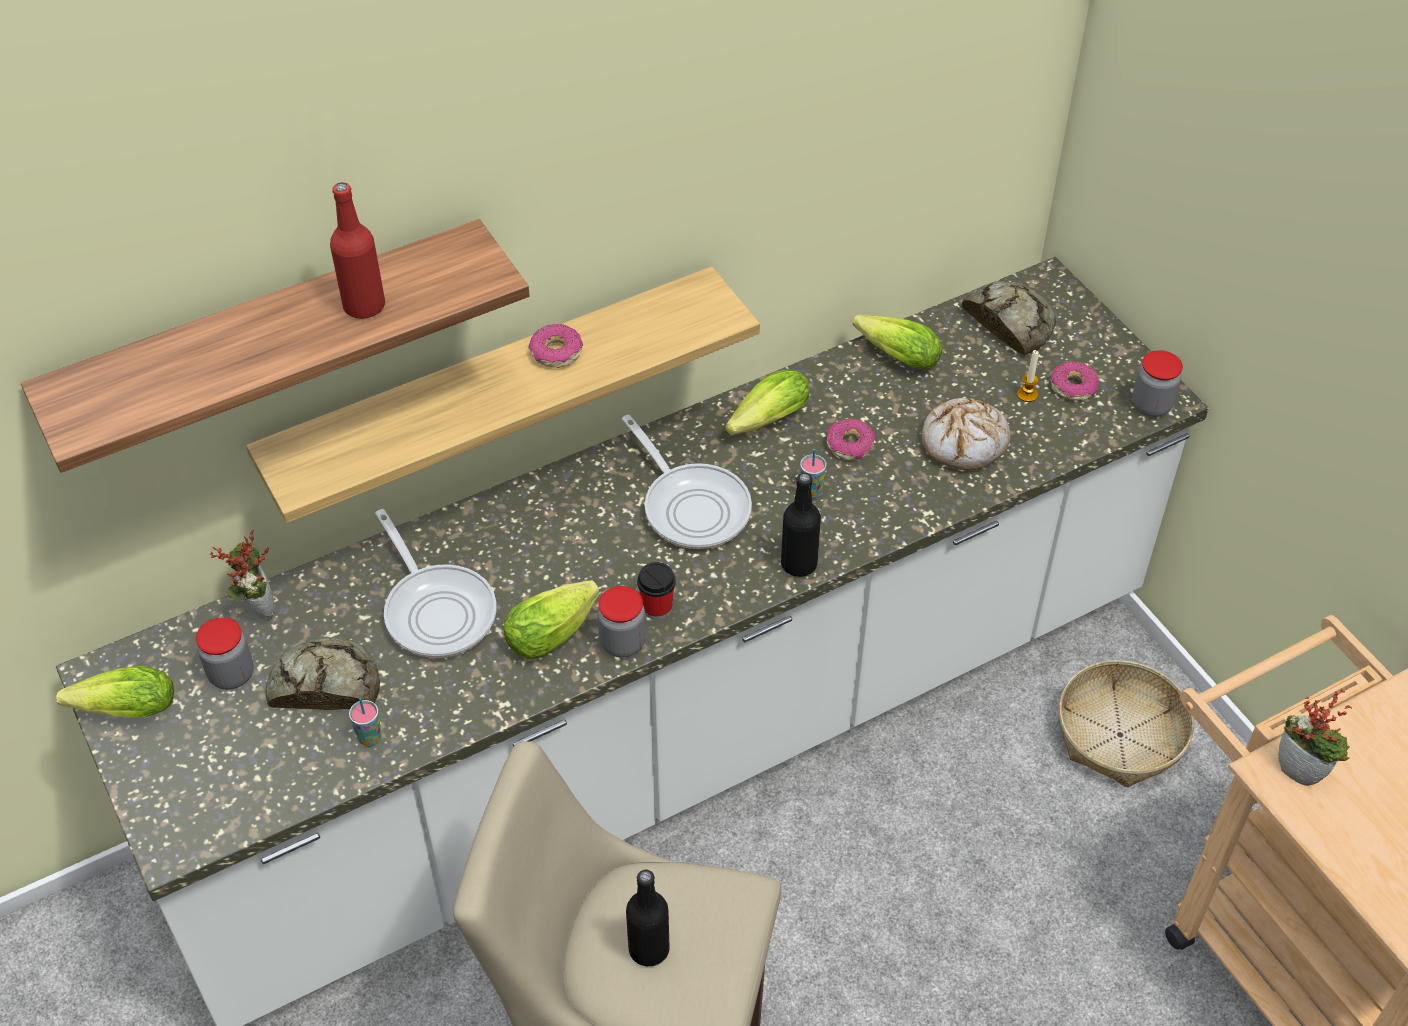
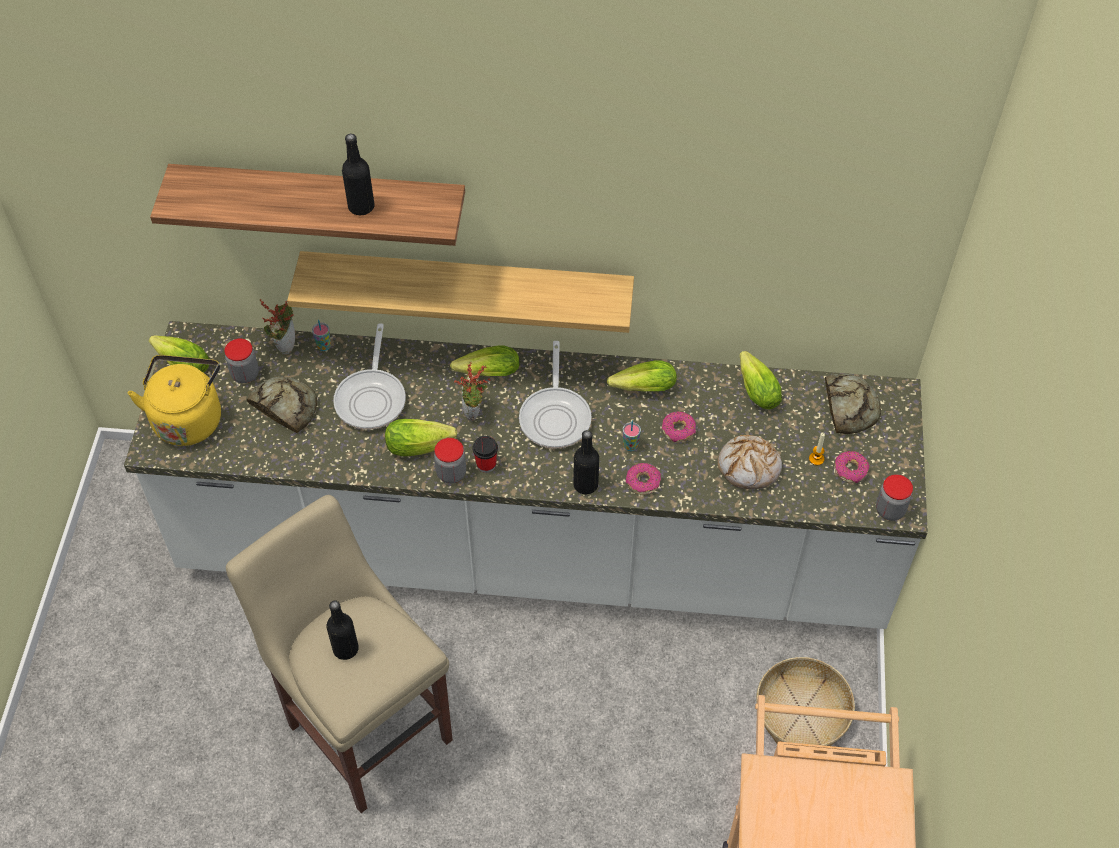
camera: 35 degrees right, 5 degrees up
(195, 774) = (188, 418): none -> yellow kettle
(364, 306) = (361, 207): red bottle -> black bottle
(370, 738) = (283, 449): cup -> cup (324, 346)
(556, 352) = (500, 283): donut -> donut (643, 482)
(560, 503) = (485, 373): none -> lettuce
(1302, 771) = (781, 785): potted plant -> potted plant (474, 413)

